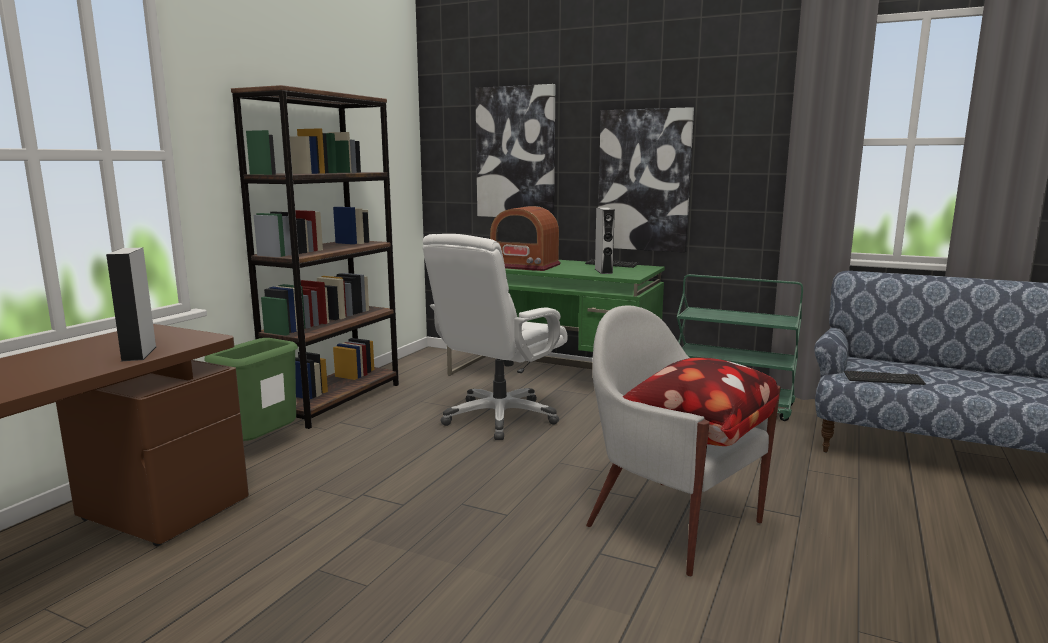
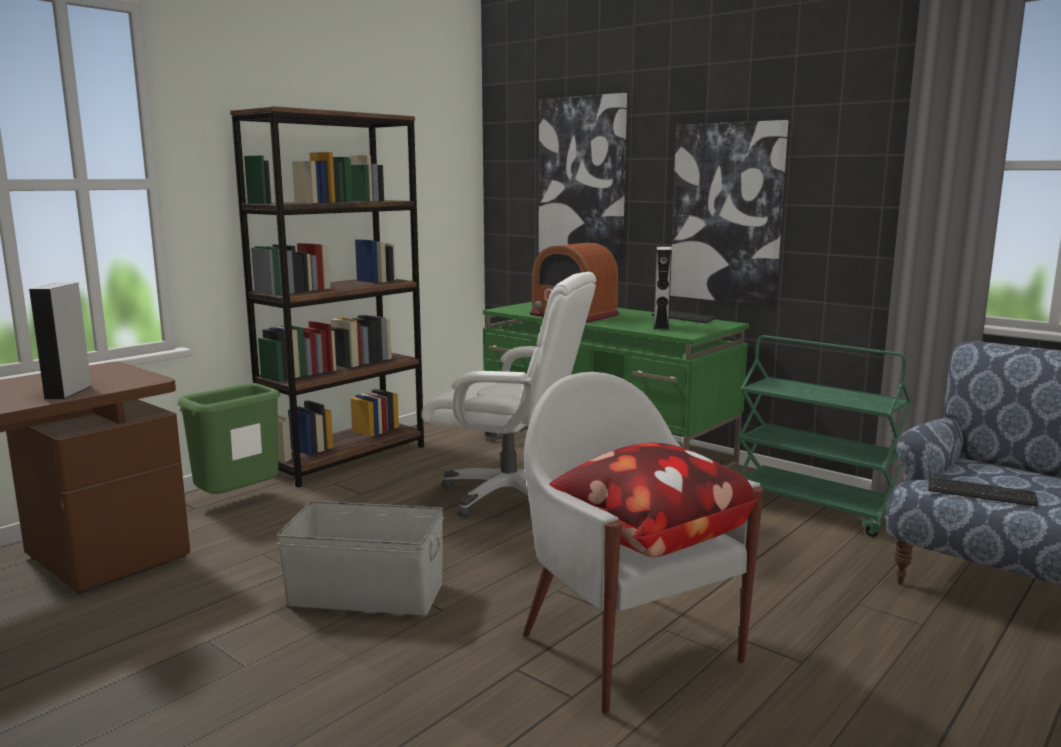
camera: 15 degrees right, 0 degrees up
(433, 510) = (366, 593): none -> grey storage box
(499, 418) = (510, 496): white office chair -> white office chair turned 120 degrees counterclockwise

